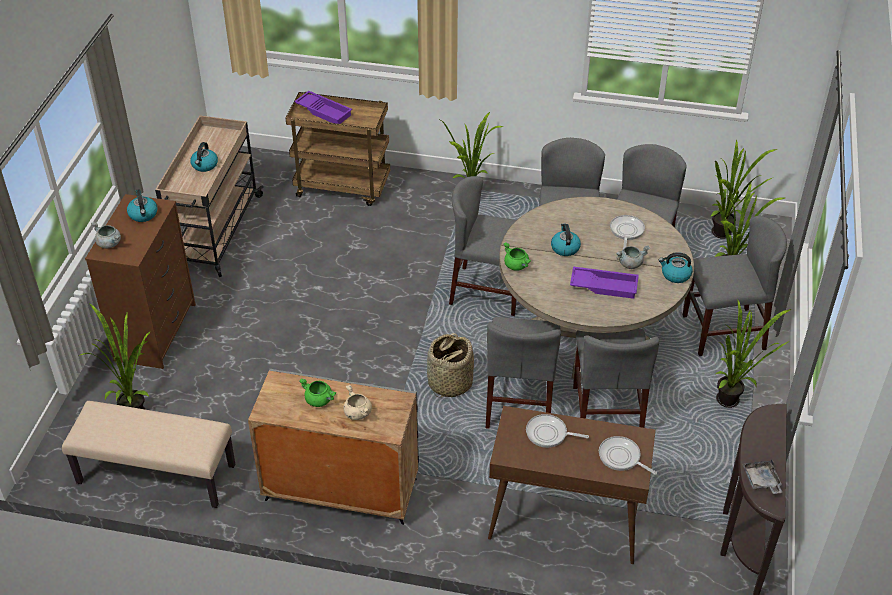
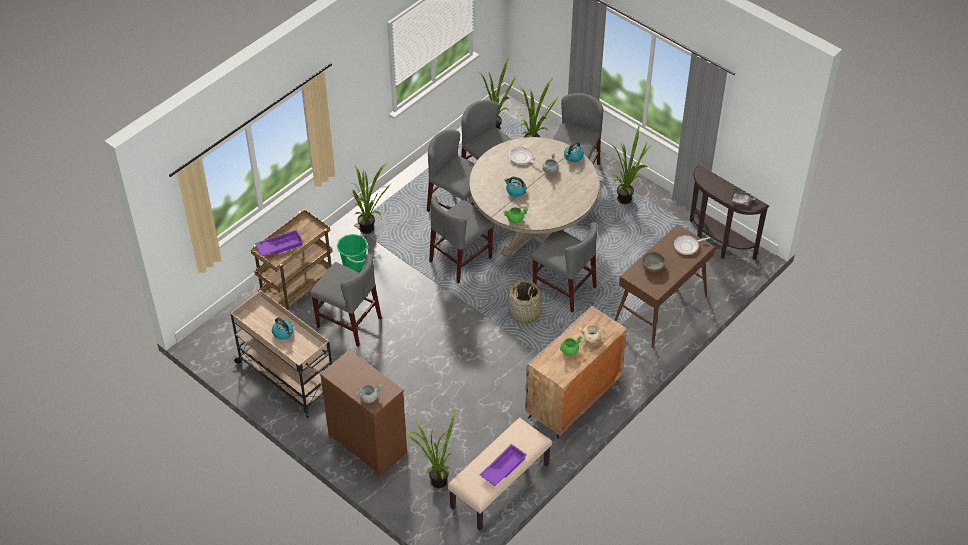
camera: 60 degrees left, 5 degrees up
(143, 215) = (351, 370): kettle -> none
(411, 212) = (354, 264): none -> green bucket
(549, 434) = (653, 267): frying pan -> grey bowl
(604, 285) = (559, 190): purple tray -> purple tray (503, 467)
(606, 413) = (598, 254): grey chair -> grey chair (349, 322)

